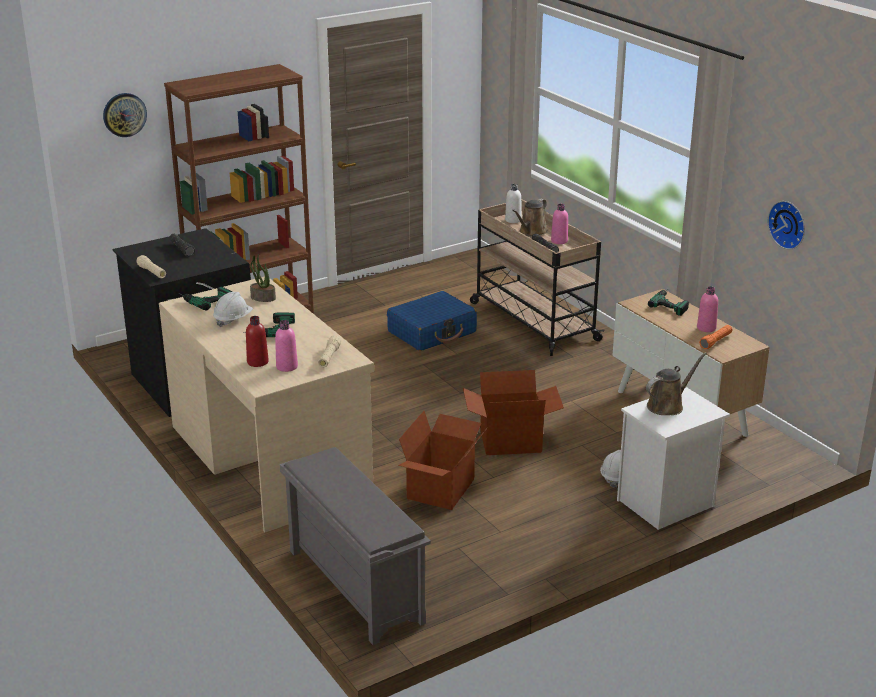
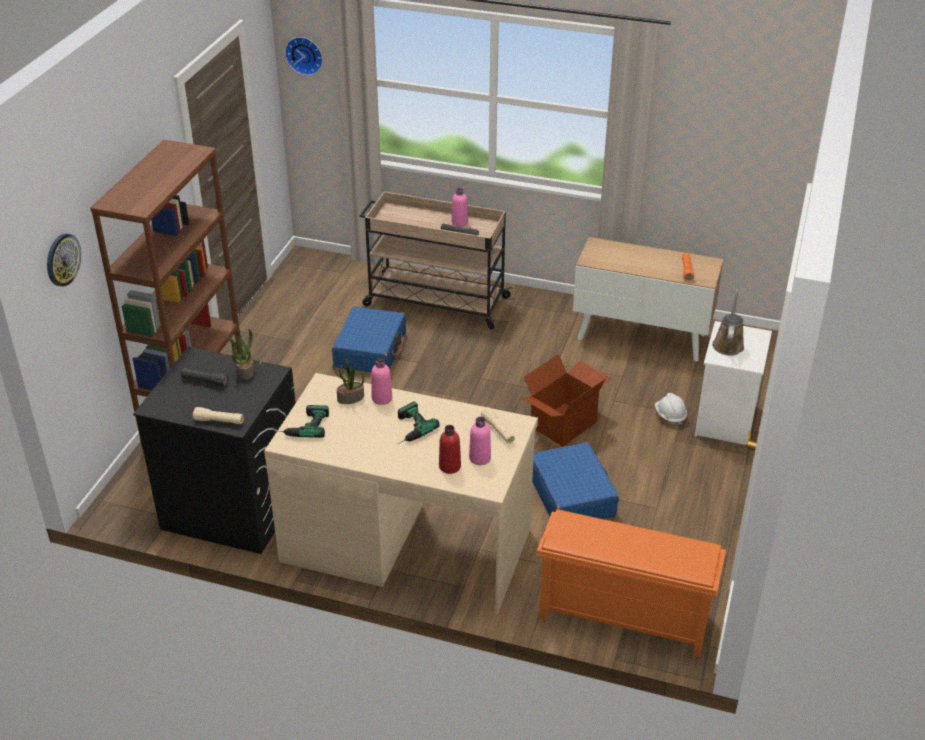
camera: 40 degrees left, 10 degrees up
(215, 253) = (245, 371): none -> potted plant
(233, 319) = (361, 434): white hard hat -> none
(353, 585) = (622, 617): grey shoe rack -> orange shoe rack
(442, 489) = (571, 495): cardboard box -> blue suitcase
(513, 220) = (393, 215): white bottle -> none
(531, 232) = (425, 222): brown watering can -> none
(672, 303) = (613, 248): power drill -> none
(706, 328) = (665, 261): pink bottle -> pink bottle (382, 398)
(789, 224) = (721, 153): wall clock -> wall clock (305, 55)

